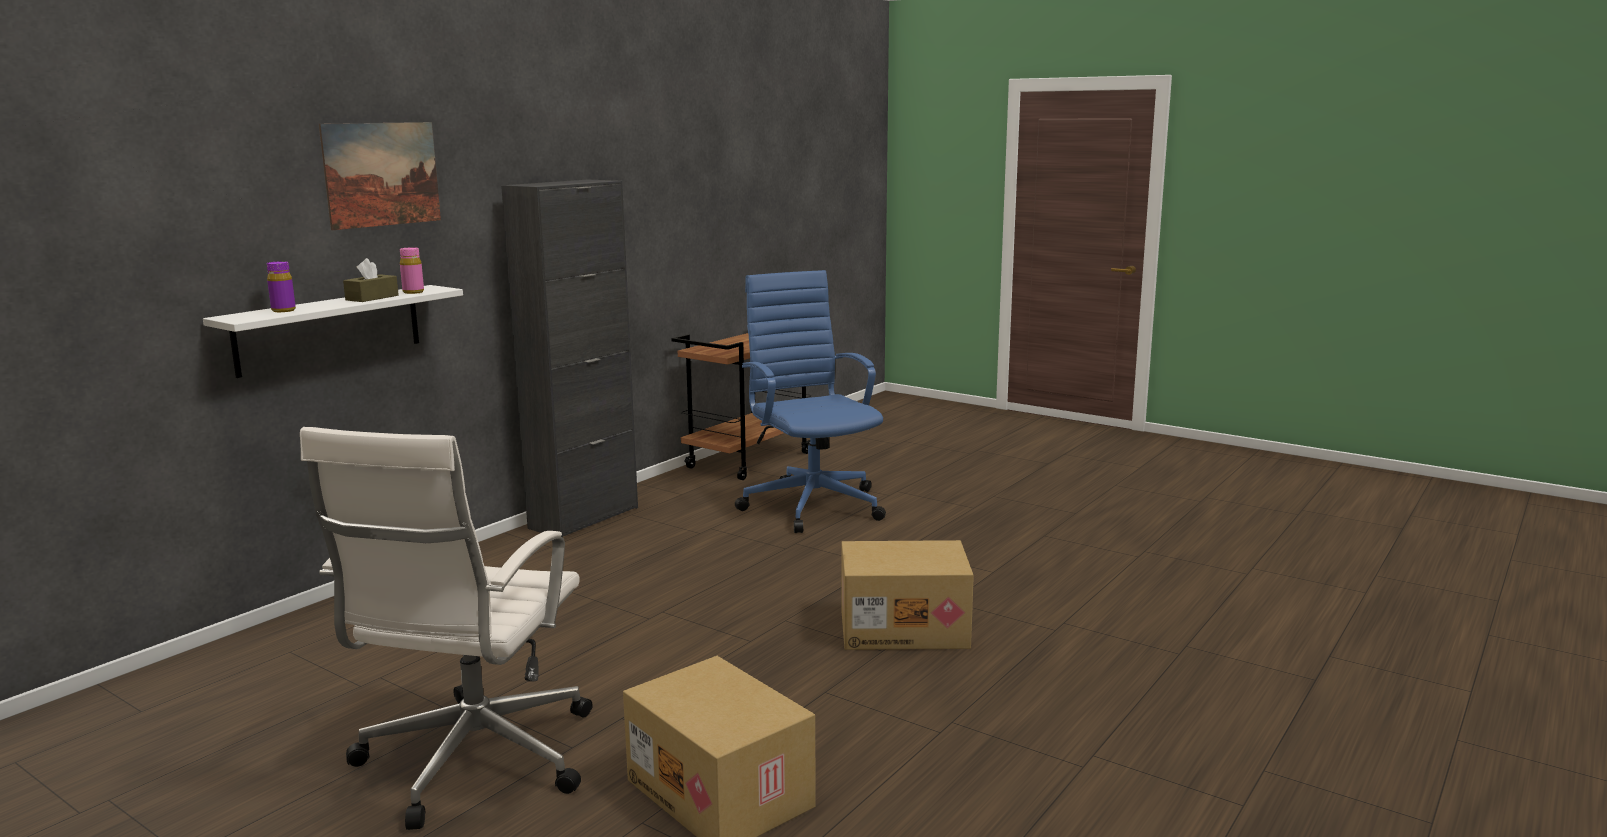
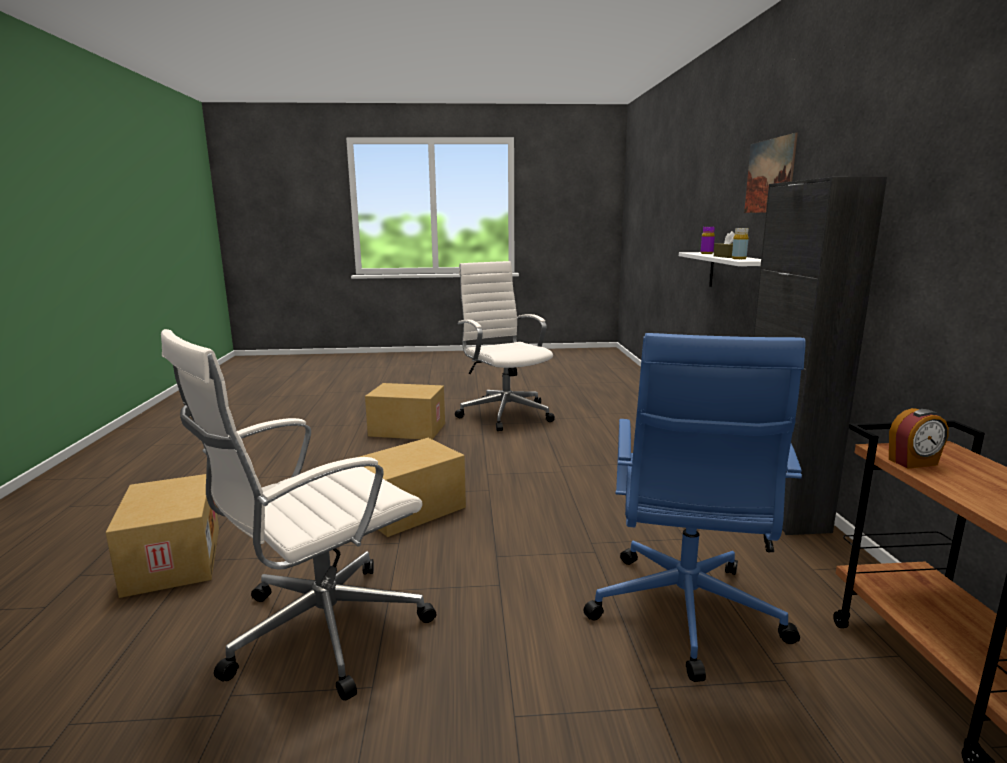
camera: 140 degrees right, 0 degrees up
(413, 292) = (739, 258): pink bottle -> yellow bottle
(738, 350) = (913, 462): none -> alarm clock
(812, 505) = (684, 615): blue office chair -> blue office chair turned 75 degrees clockwise
(1066, 566) = (319, 631): none -> white office chair
(1207, 662) = (171, 560): none -> cardboard box

